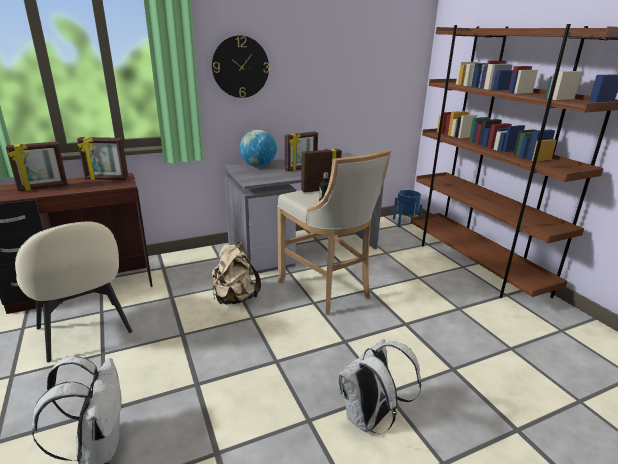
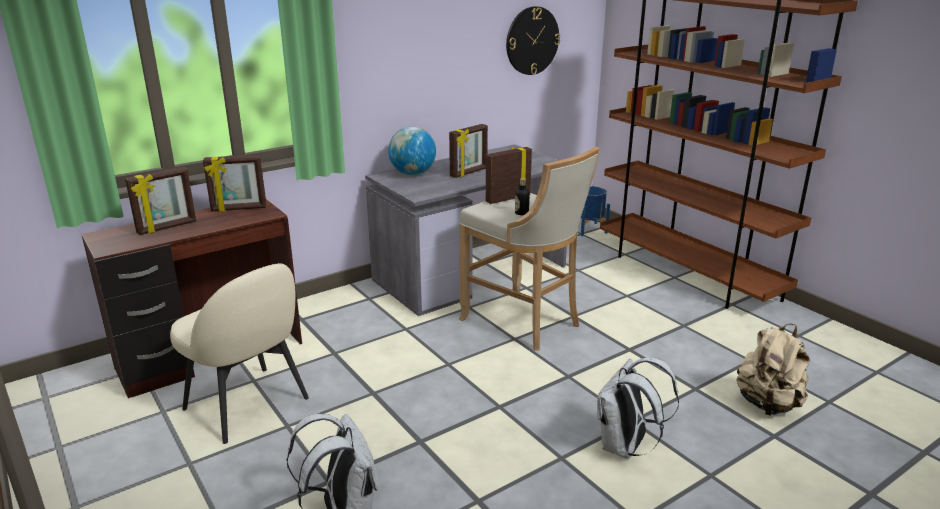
camera: 10 degrees left, 0 degrees up
(235, 298) = (415, 345): beige backpack -> beige backpack (768, 404)
(240, 67) = (383, 48): wall clock -> wall clock (532, 41)

